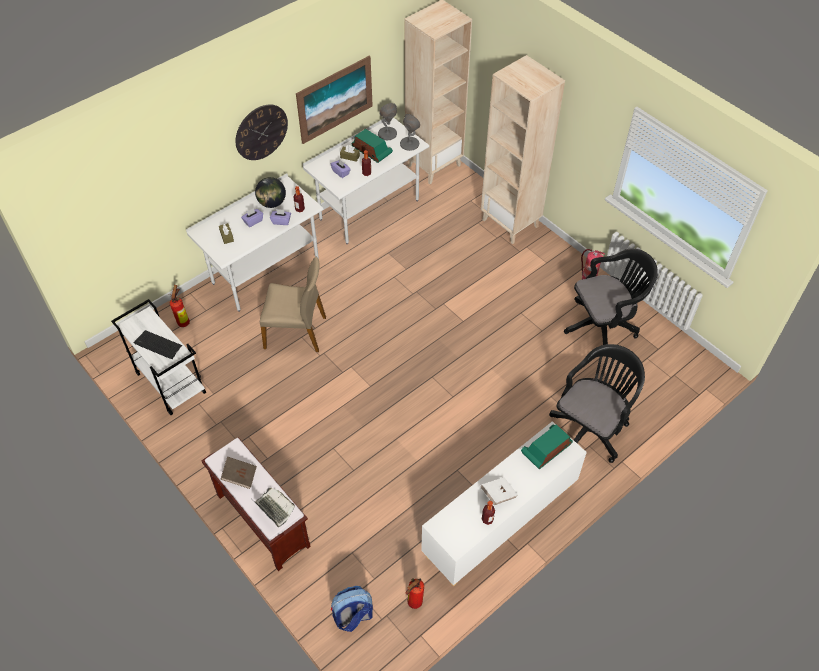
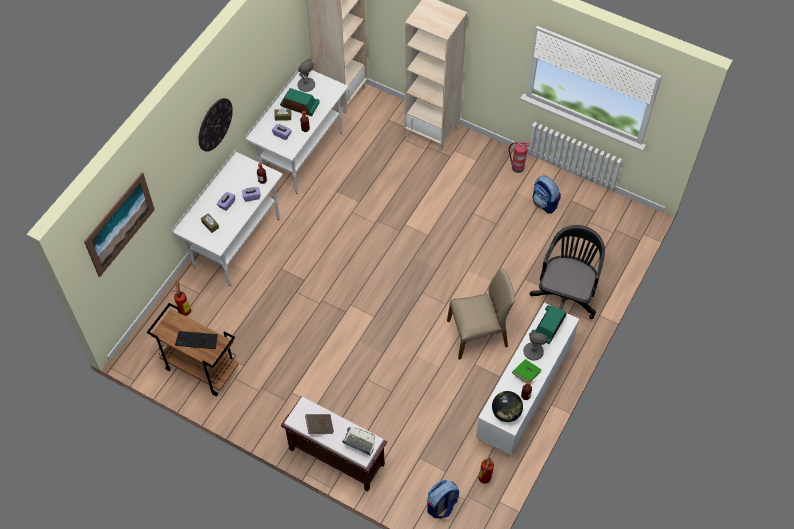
camera: 20 degrees left, 5 degrees up
(170, 383) = (200, 368): white cart -> brown cart
(272, 203) = (235, 182): globe -> globe (506, 413)
(296, 332) = (289, 288): beige chair -> beige chair (478, 334)
(335, 99) = (262, 72): picture -> picture (120, 224)
(409, 144) = (330, 89): grey table lamp -> grey table lamp (533, 351)
(498, 494) = (526, 374): white book -> green book
(603, 325) = (544, 203): black office chair -> backpack

